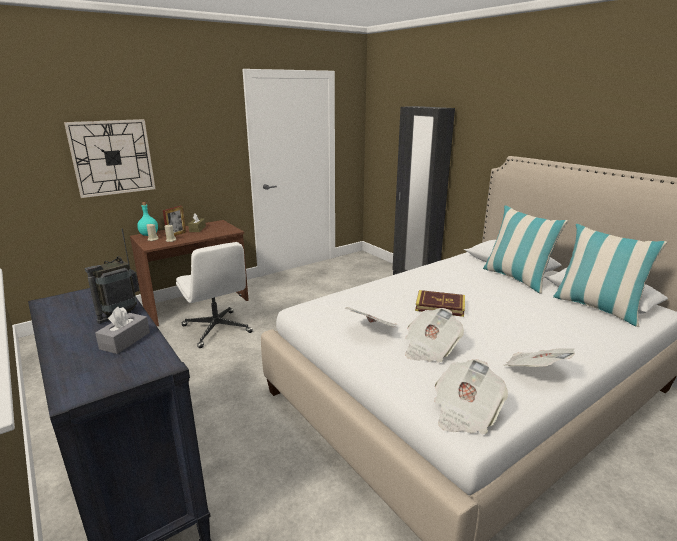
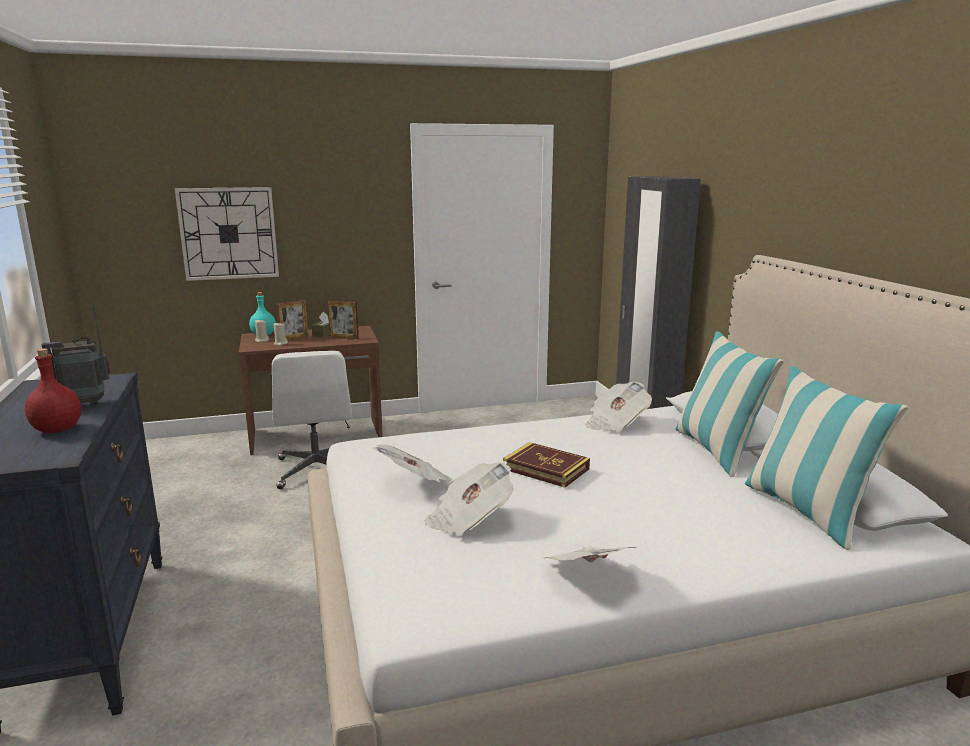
camera: 20 degrees right, 5 degrees down
(125, 340) = (57, 430): grey tissue box -> red bottle
(215, 230) = (344, 337): none -> picture frame
(465, 412) = (425, 603): newspaper -> newspaper (615, 423)

